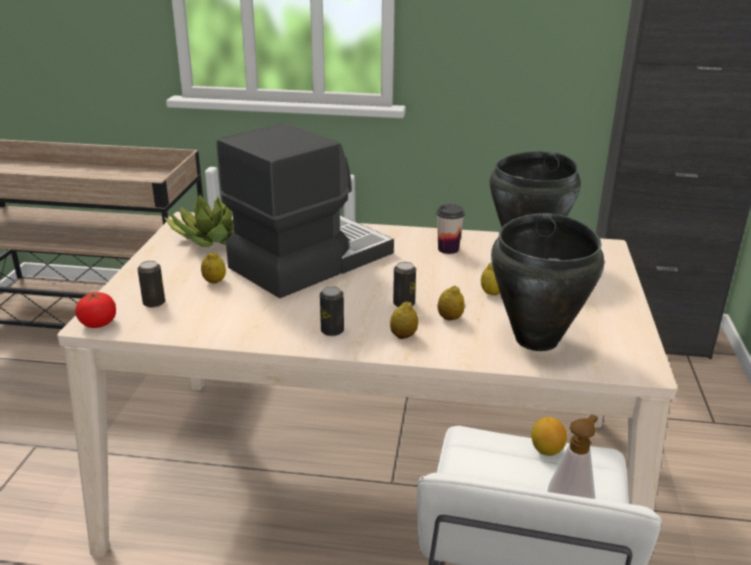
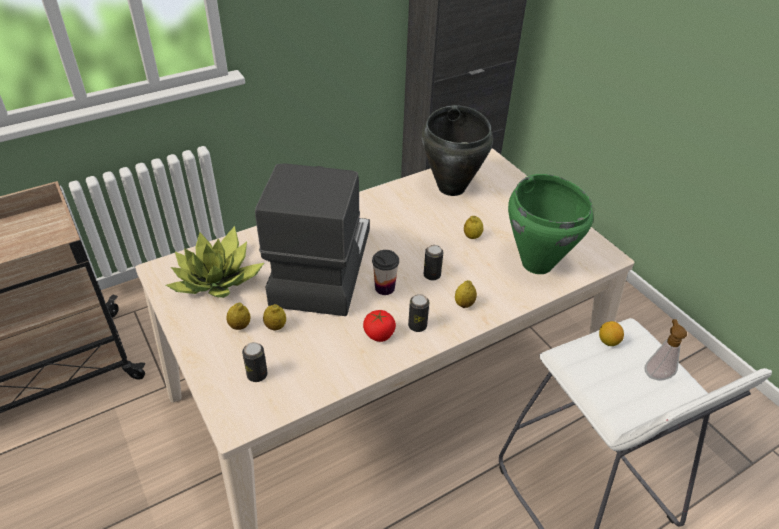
camera: 40 degrees left, 15 degrees up
(98, 323) = (240, 421): tomato -> tomato (379, 334)
(448, 249) = (400, 207): cup -> cup (384, 288)
(450, 318) = (473, 272): lemon -> lemon (240, 326)
(537, 339) = (537, 263): black cooking pot -> green cooking pot

